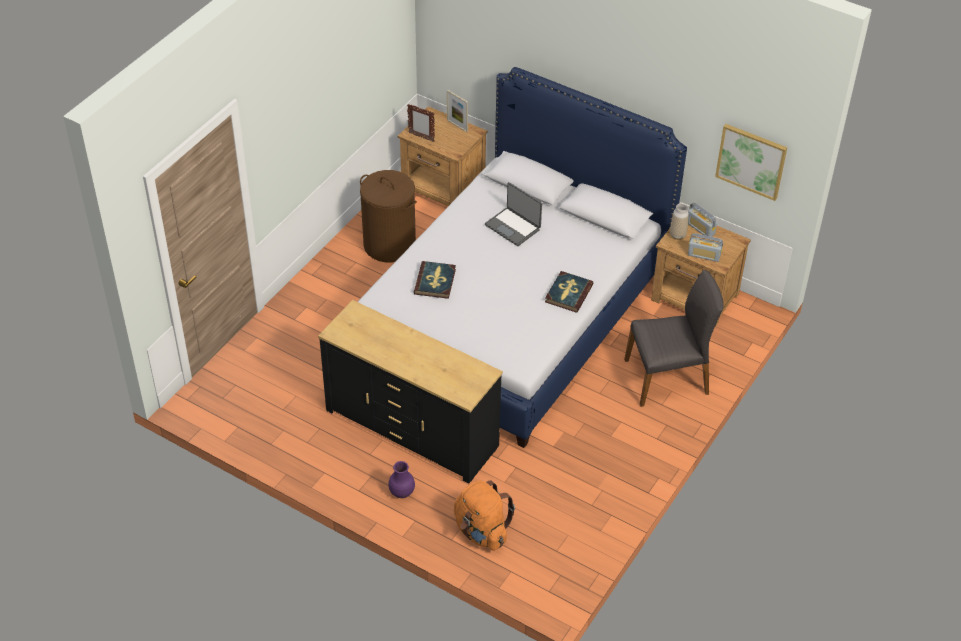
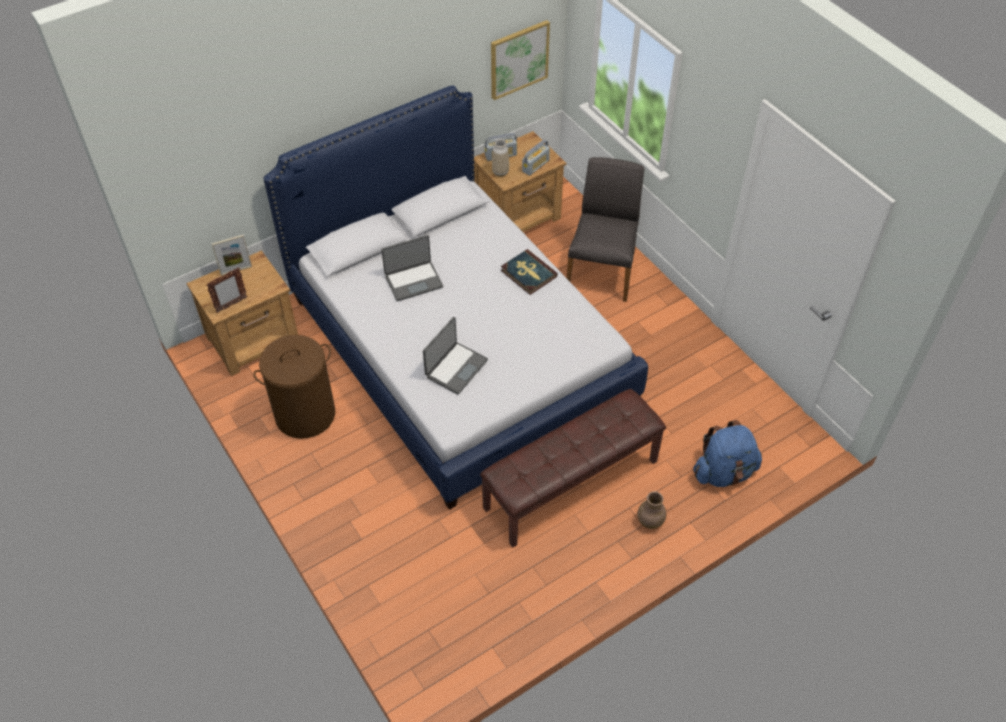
camera: 65 degrees left, 5 degrees up
(401, 492) = (649, 521): purple vase -> brown vase
(412, 428) = (570, 483): black dresser -> brown bench
(435, 281) = (455, 368): book -> laptop
(481, 531) = (724, 472): orange backpack -> blue backpack

